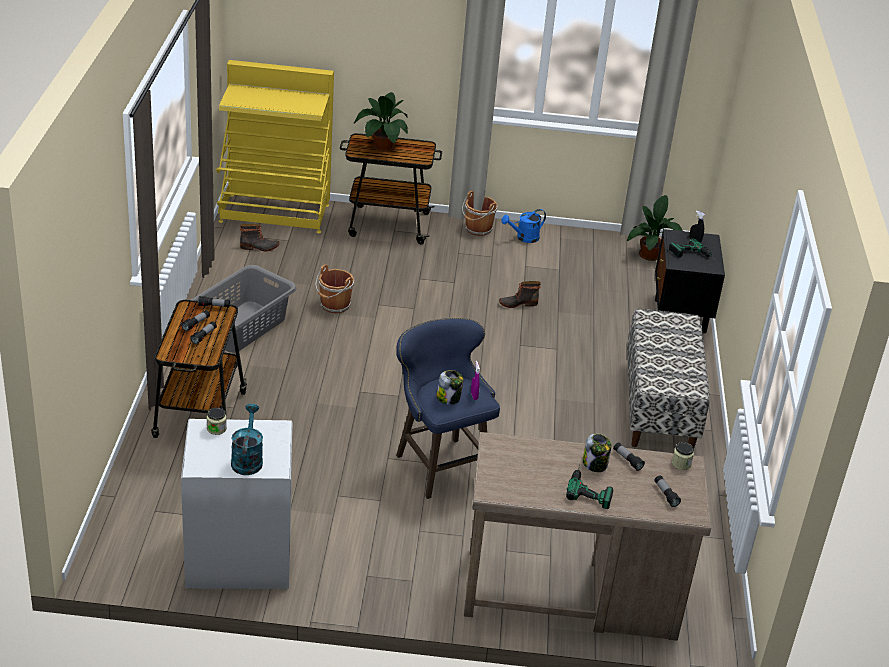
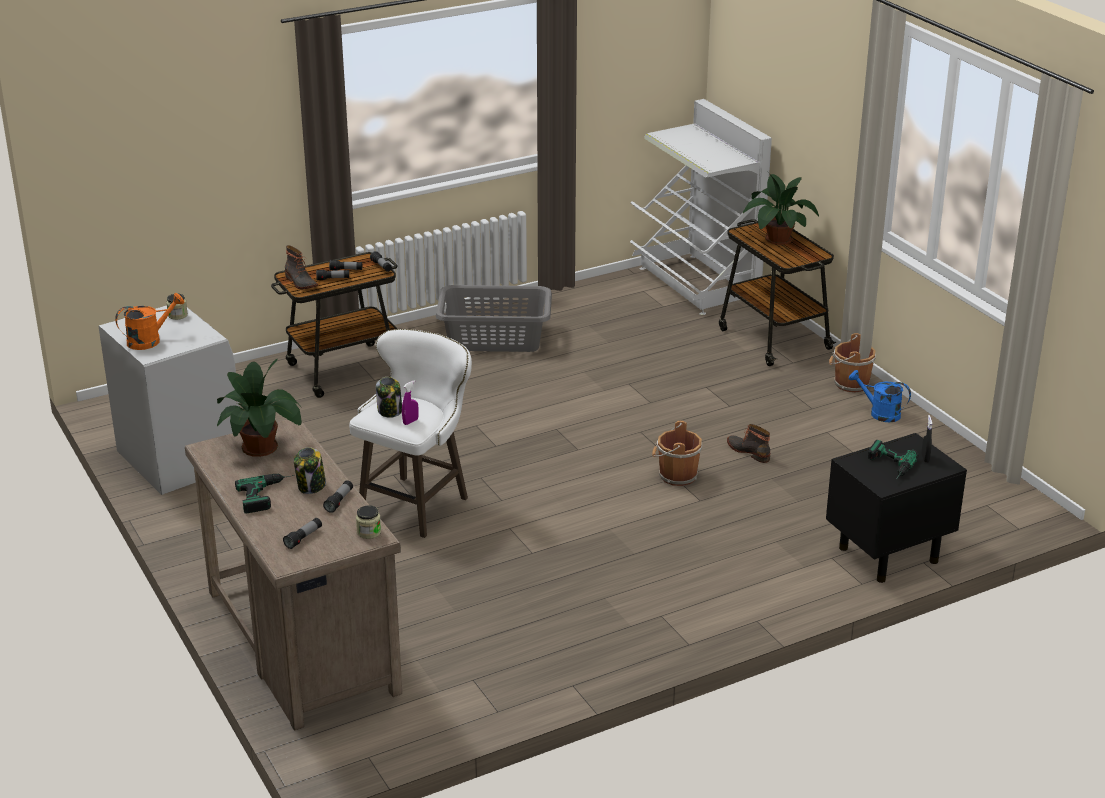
camera: 60 degrees right, 5 degrees down
(247, 459) = (150, 340): turquoise watering can -> orange watering can
(259, 247) = (630, 299): boot -> boot (300, 282)
(273, 215) = (693, 285): yellow shoe rack -> white shoe rack
(334, 306) = (592, 365): brown bucket -> brown bucket (676, 476)
(440, 465) = (416, 504): blue stool -> white stool
(651, 254) = (987, 496): potted plant -> potted plant (262, 448)
(660, 407) = (685, 596): bench -> none

